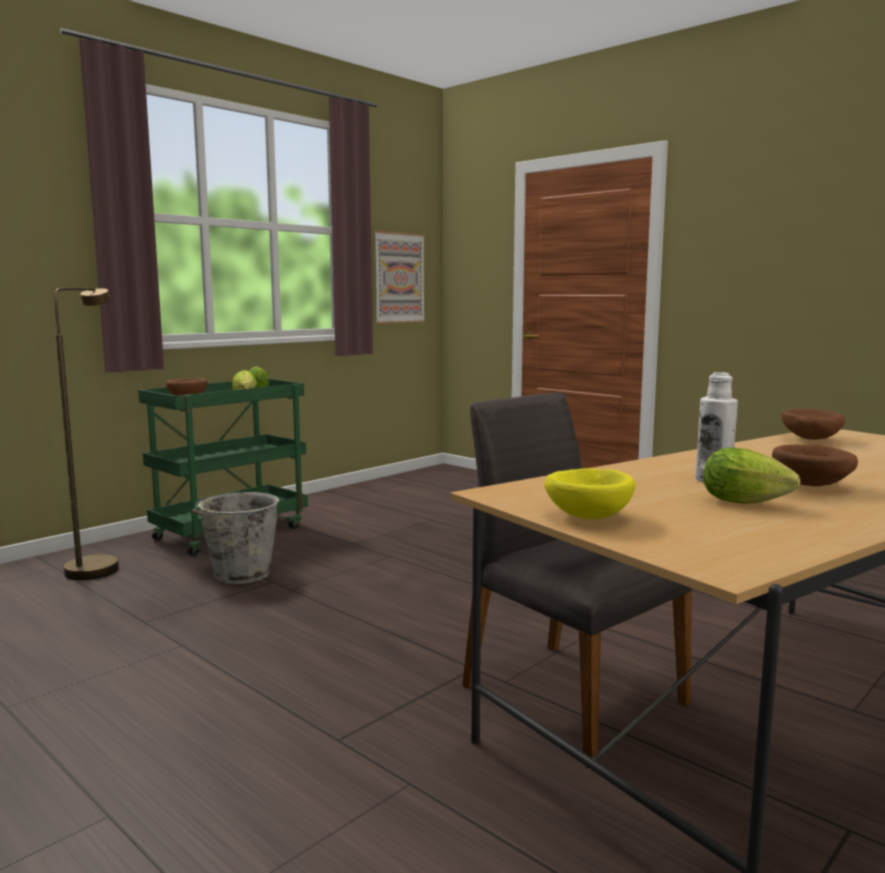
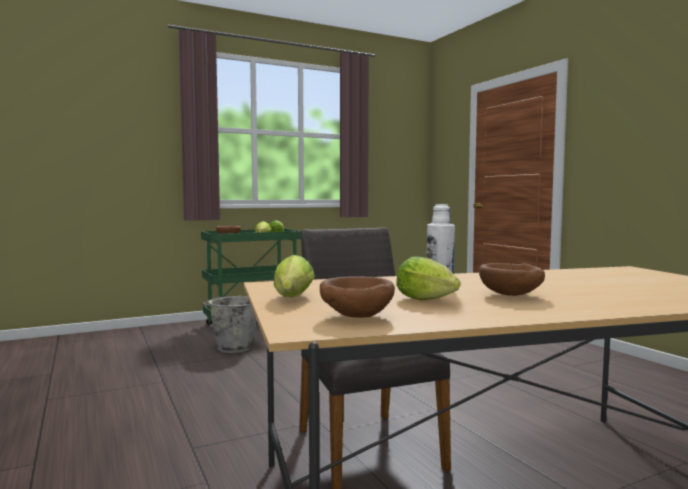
camera: 20 degrees right, 5 degrees down
(98, 565) = (164, 334): brown floor lamp -> none
(399, 278) = (393, 167): picture -> none
(589, 516) = (292, 298): yellow bowl -> lettuce
(810, 439) = (592, 272): brown bowl -> brown bowl (355, 317)

